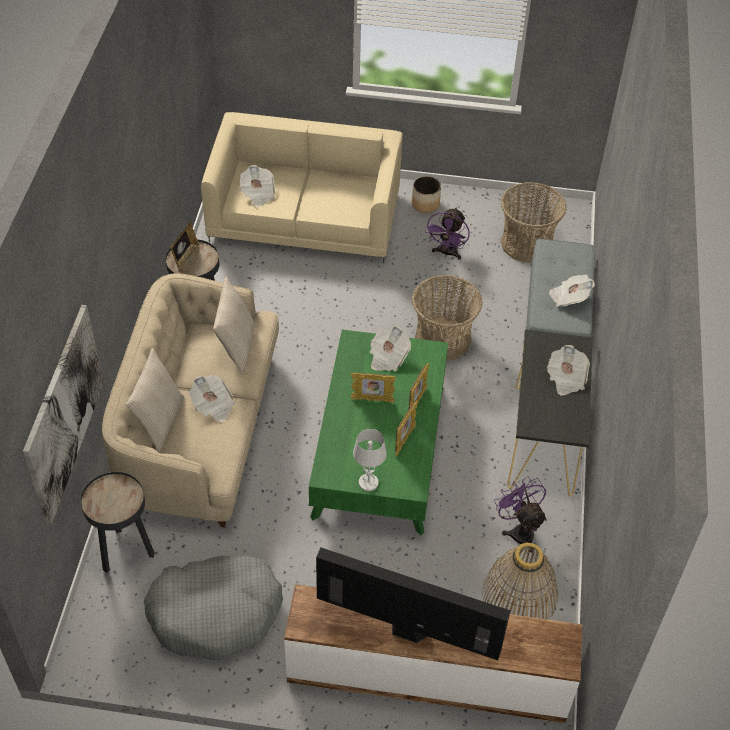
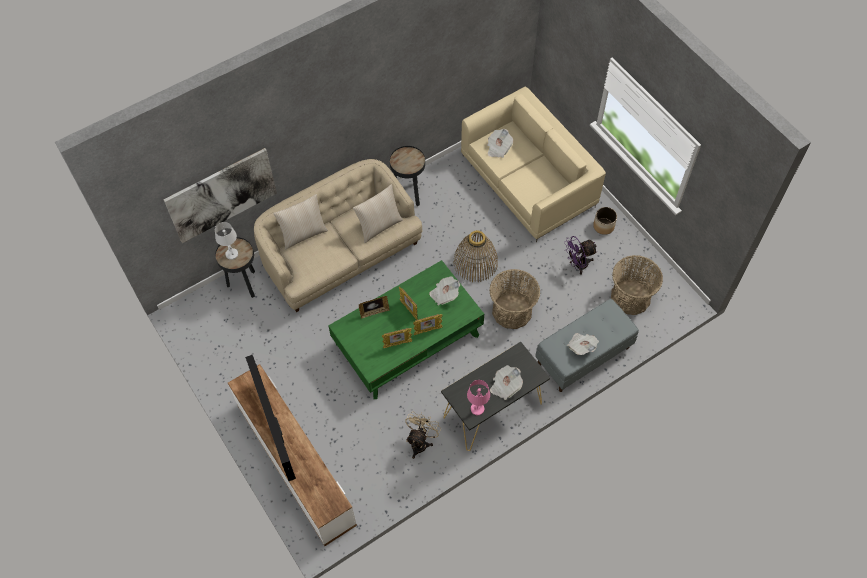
camera: 50 degrees right, 10 degrees up
(185, 257) = (406, 156): picture frame -> picture frame (374, 312)
(213, 406) = (333, 247): newspaper -> none
(215, 613) = (247, 348): grey dog bed -> none
(368, 483) = (355, 349): white table lamp -> white table lamp (231, 254)
(519, 530) = (420, 442): purple fan -> beige fan
(519, 596) = (379, 471): basket -> basket (475, 263)
(570, 420) = (477, 408): none -> pink table lamp

